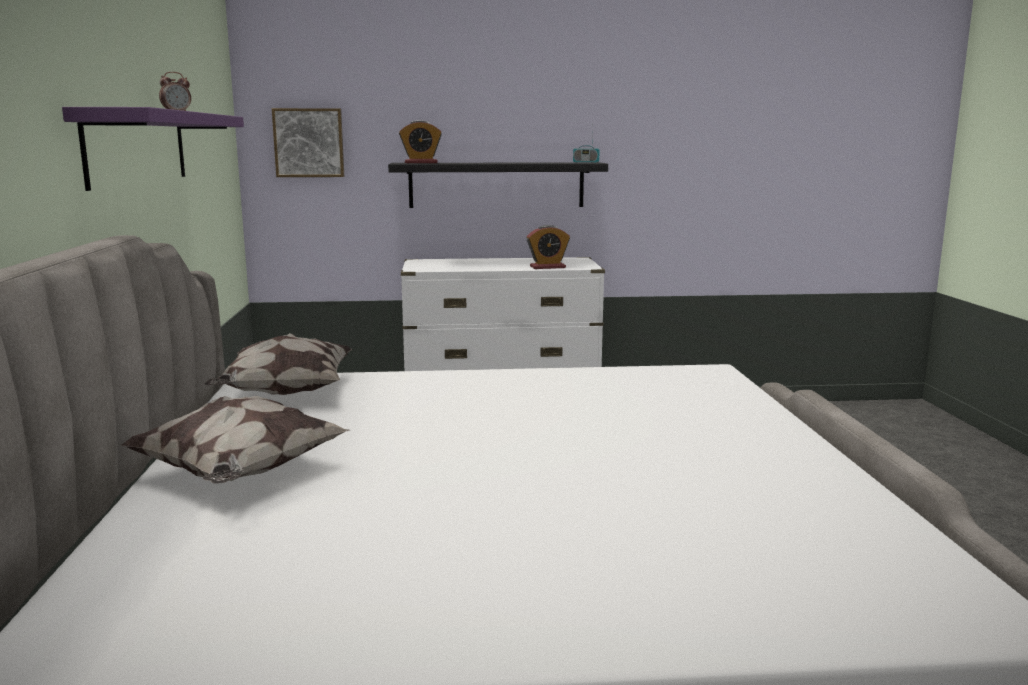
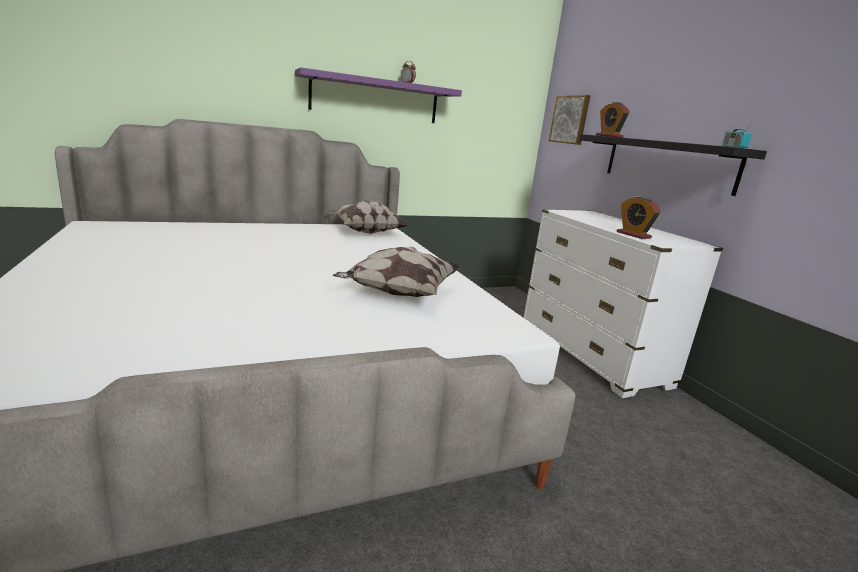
camera: 70 degrees right, 5 degrees up
(239, 474) = (248, 232): pillow -> pillow (398, 293)

